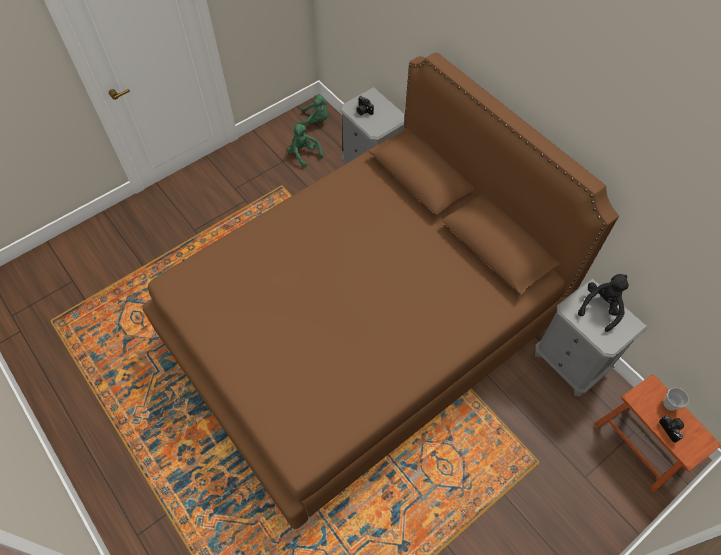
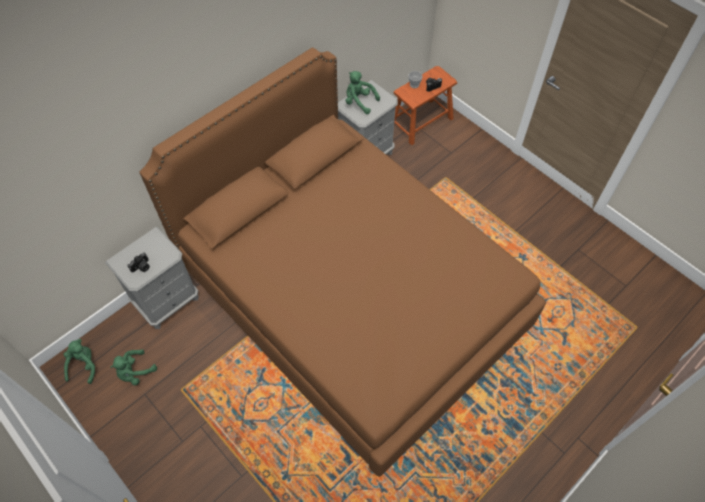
camera: 95 degrees left, 0 degrees up
(600, 307) = (359, 102): black plush toy -> green plush toy

